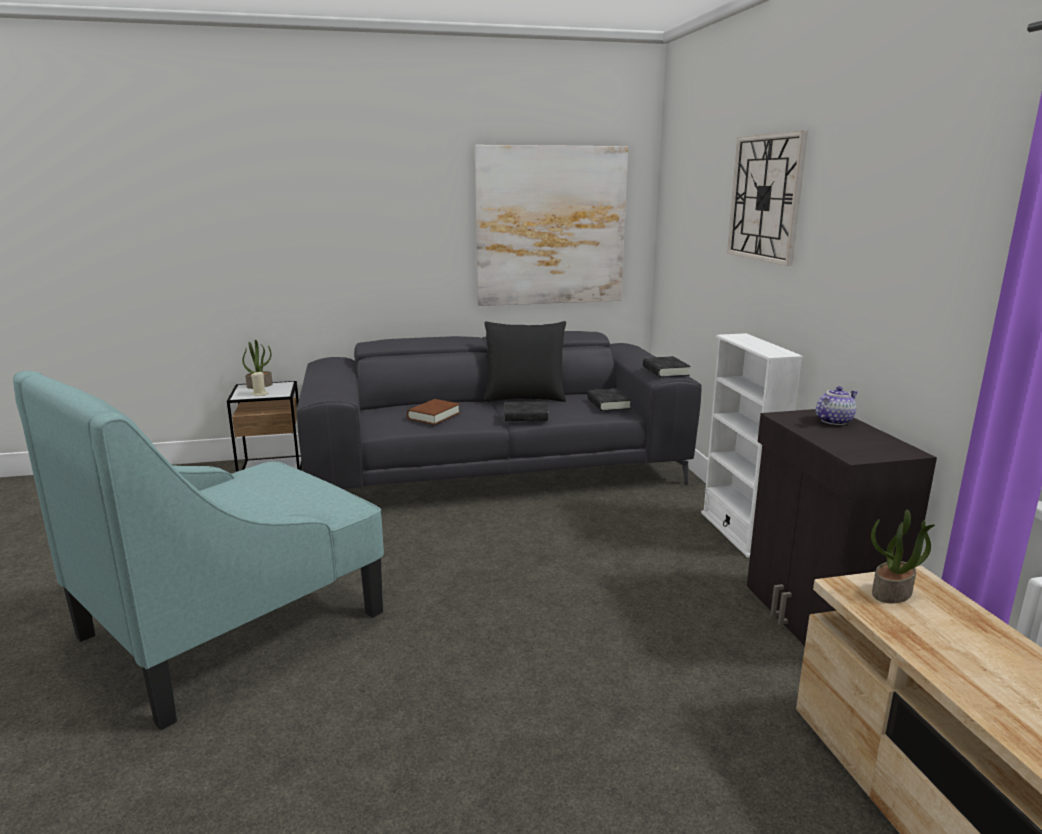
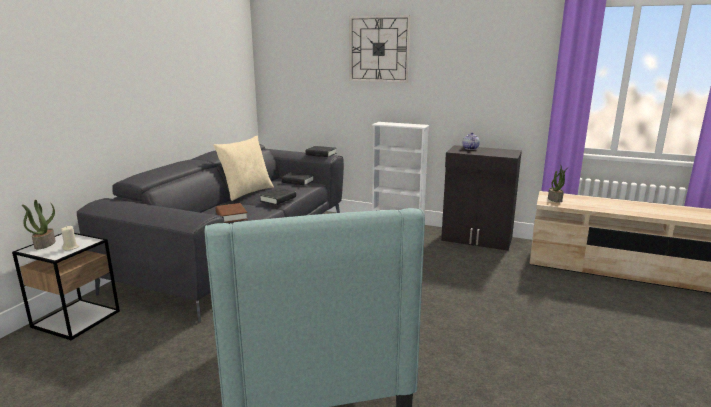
camera: 55 degrees left, 0 degrees up
(524, 398) = (246, 192): black pillow -> beige pillow
(551, 226) = (210, 73): picture -> none

